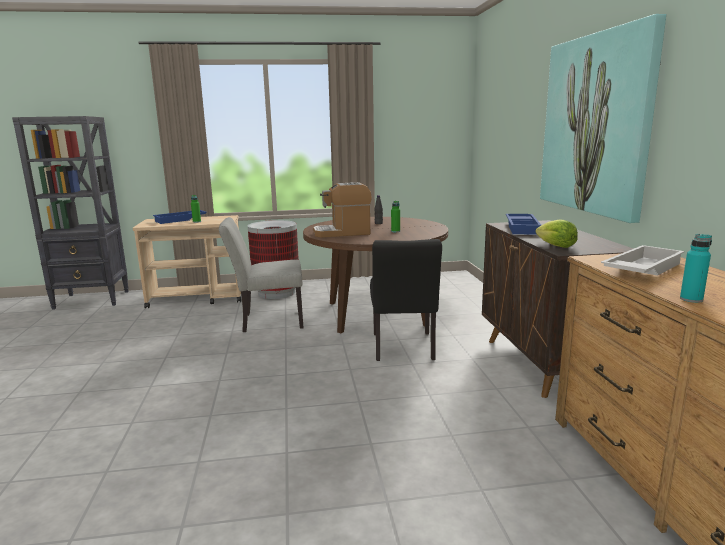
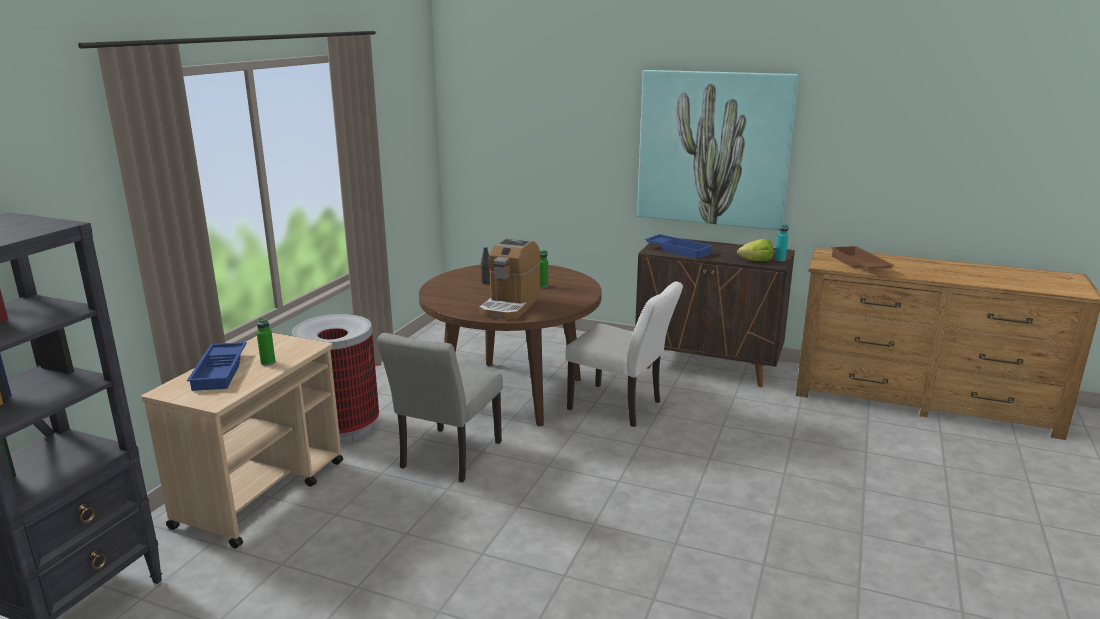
camera: 60 degrees left, 5 degrees up
(403, 349) = (621, 407): black chair -> white chair
(641, 269) = (858, 264): white tray -> brown tray
(691, 299) = (929, 276): turquoise bottle -> turquoise bottle (780, 259)

